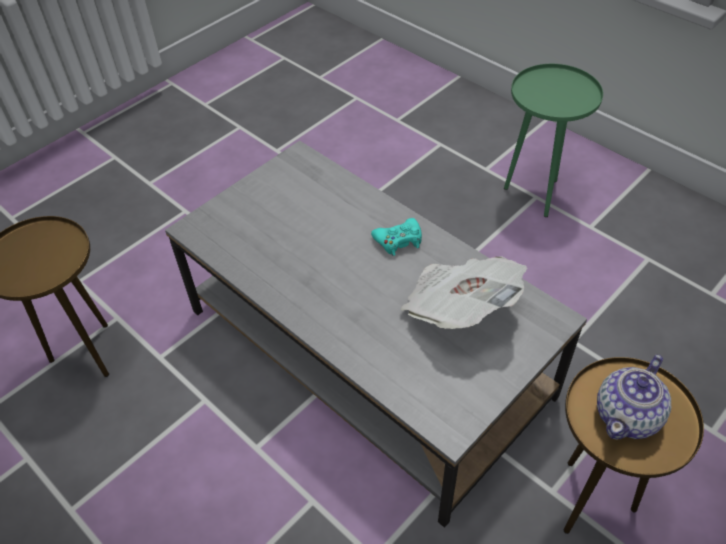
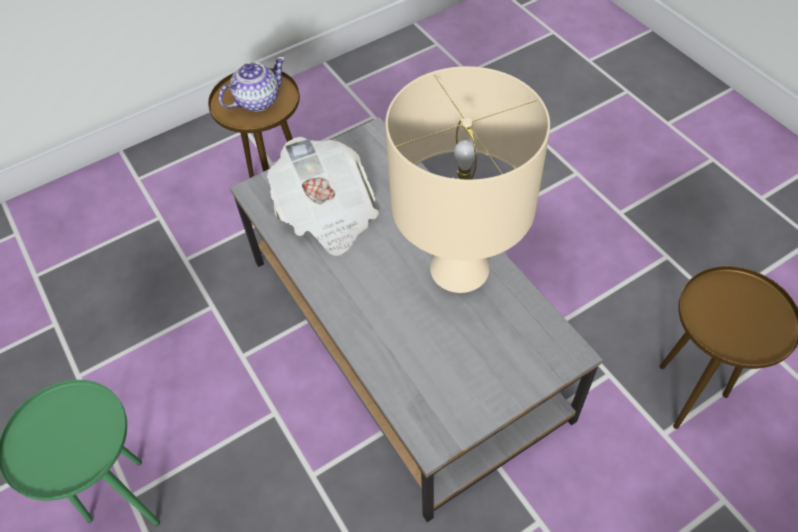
camera: 165 degrees left, 5 degrees up
(300, 275) = (459, 272): none -> beige table lamp
(399, 241) = (353, 290): turquoise game controller -> none

